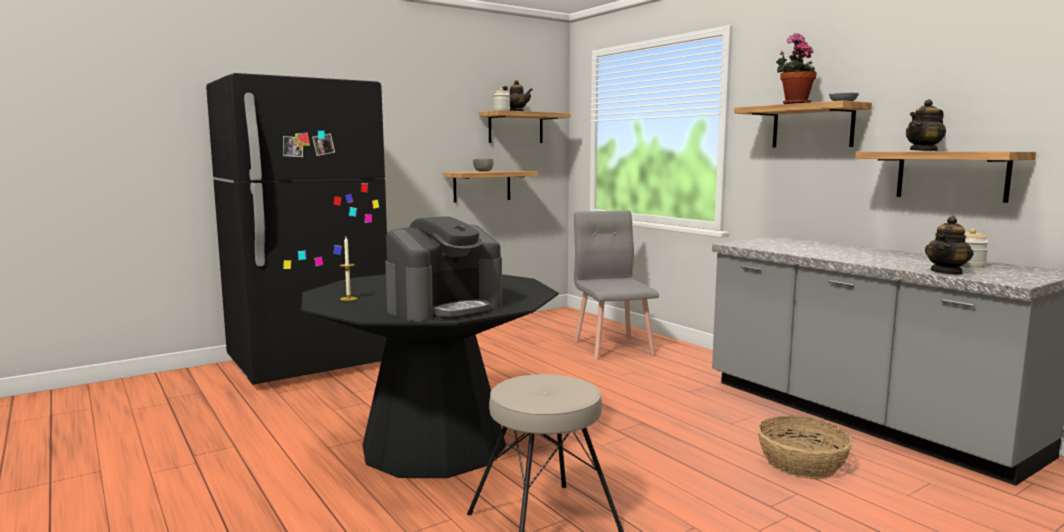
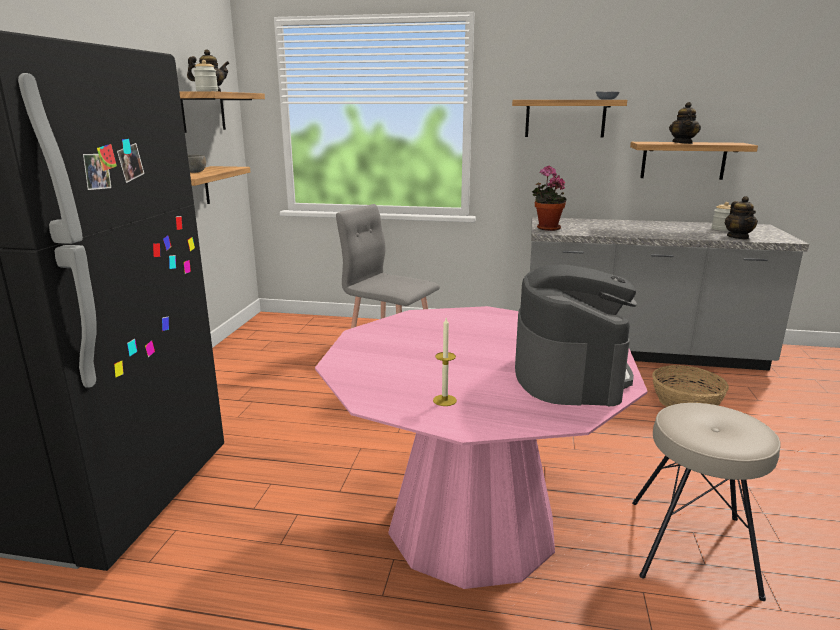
camera: 45 degrees left, 10 degrees up
(434, 445) = (472, 525): black dining table -> pink dining table
(794, 104) = (565, 99): potted plant -> potted plant (546, 228)

